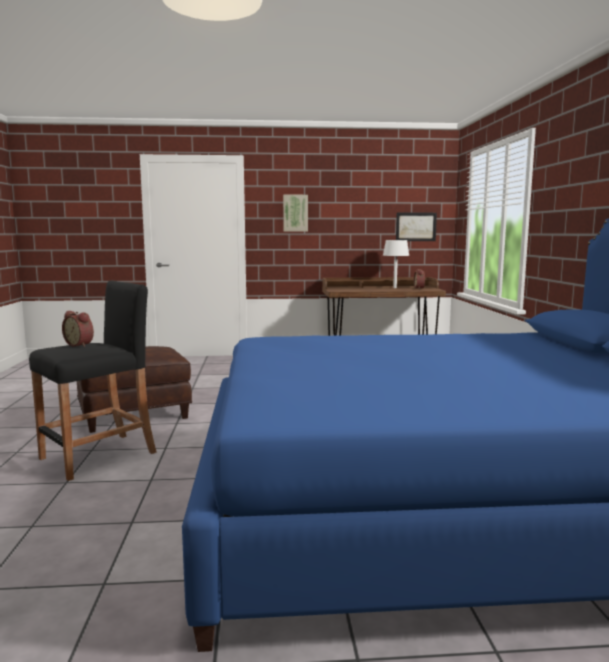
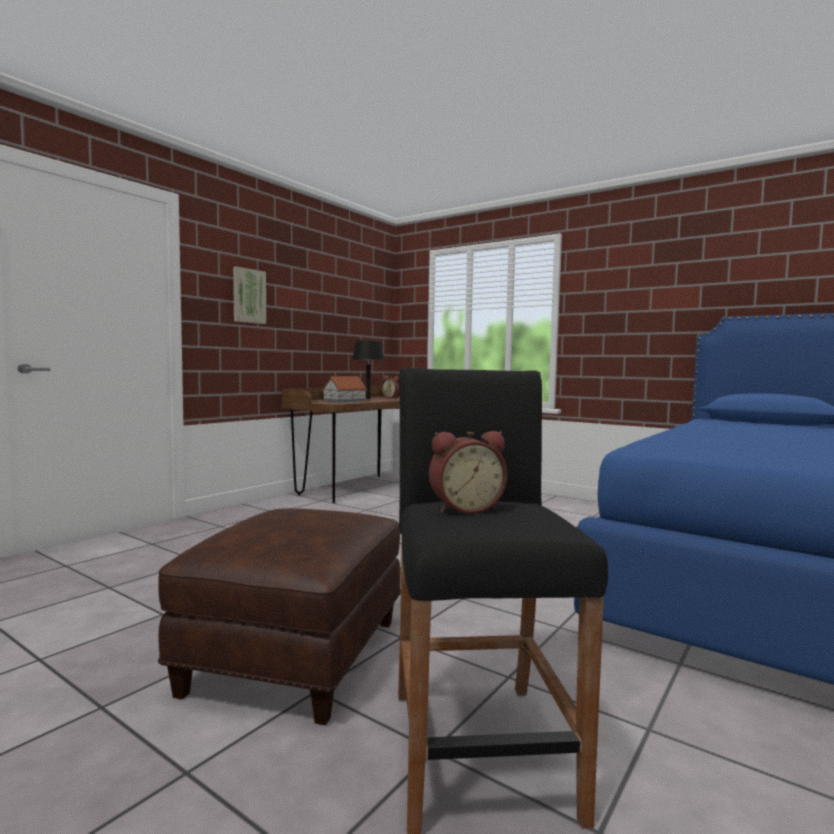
camera: 50 degrees left, 5 degrees down
(360, 289) = (344, 401): none -> toy house
(394, 288) = (368, 398): white table lamp -> black table lamp
(416, 227) = (366, 328): picture -> none

